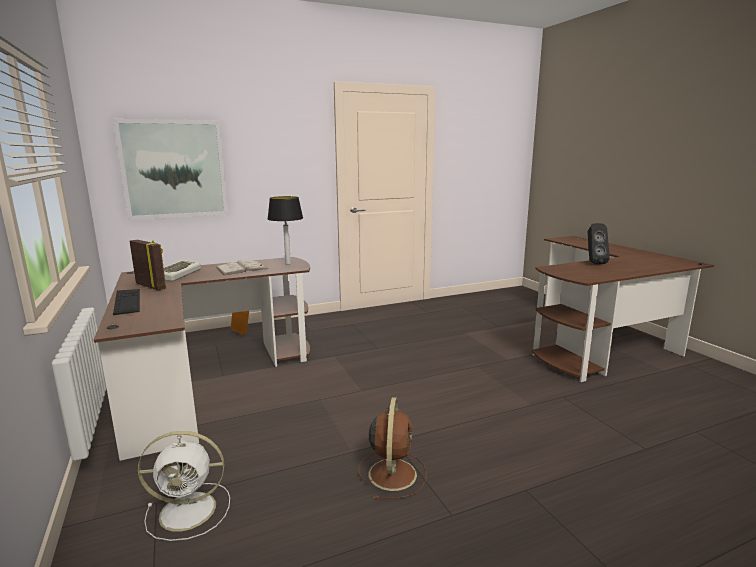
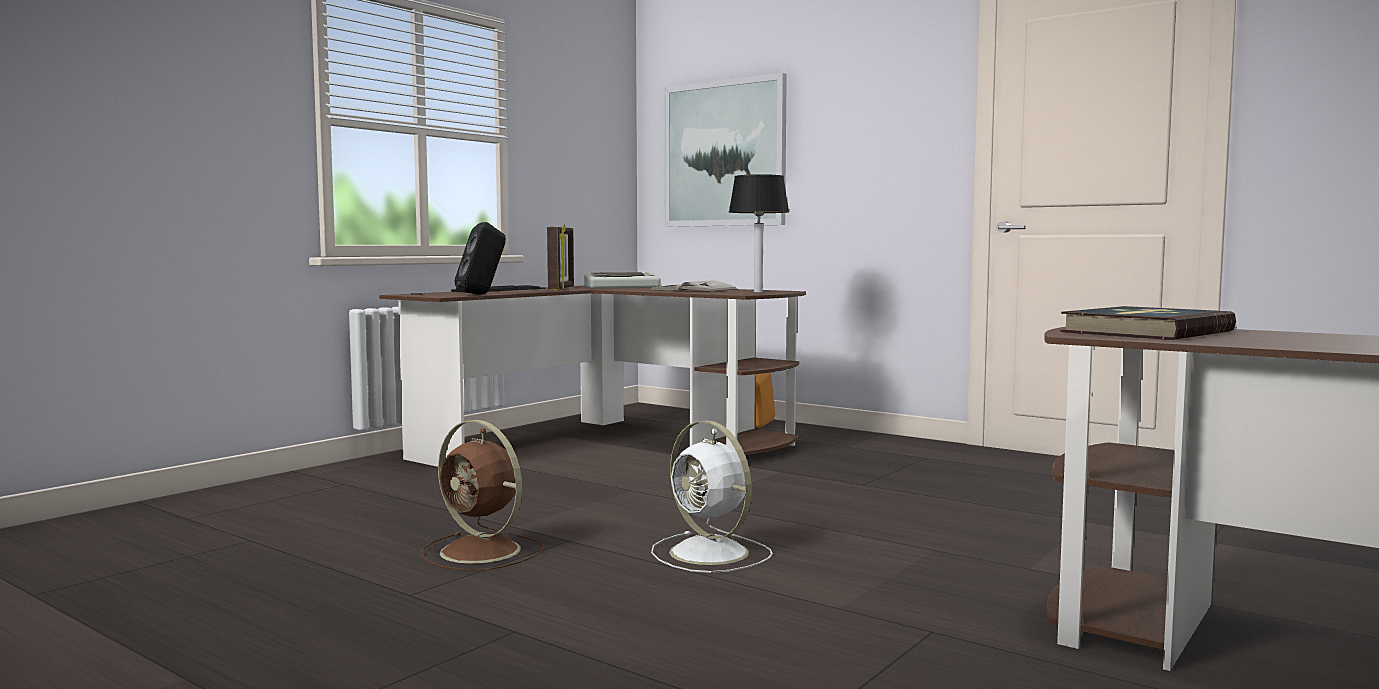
camera: 60 degrees right, 10 degrees down
(190, 510) = (339, 495): white fan -> white fan (711, 553)
(392, 473) = (483, 552): brown fan -> brown fan turned 60 degrees clockwise
(576, 271) = (1146, 331): none -> book
(593, 263) = (1310, 334): black speaker -> black speaker (482, 294)

